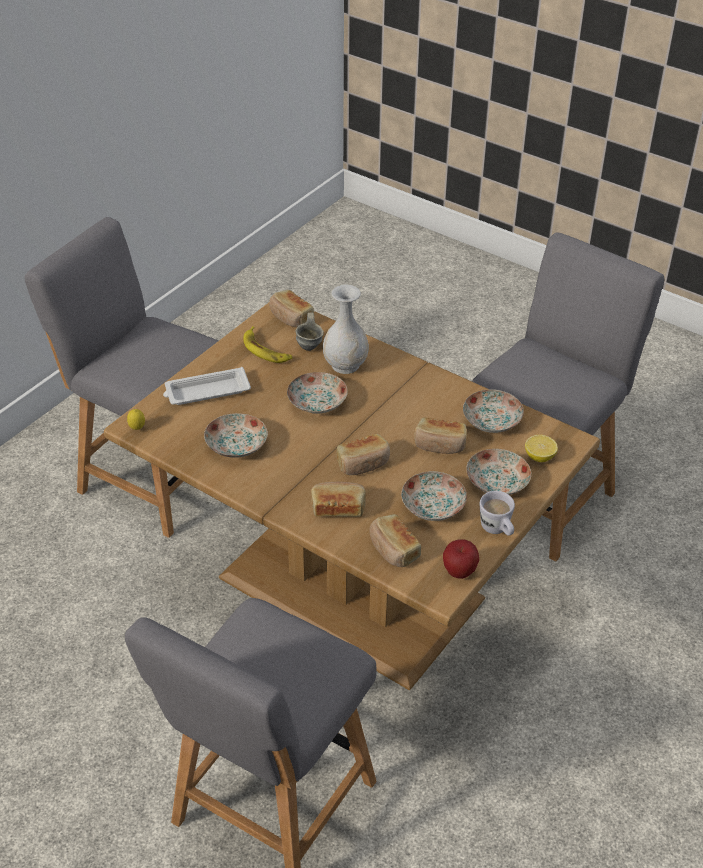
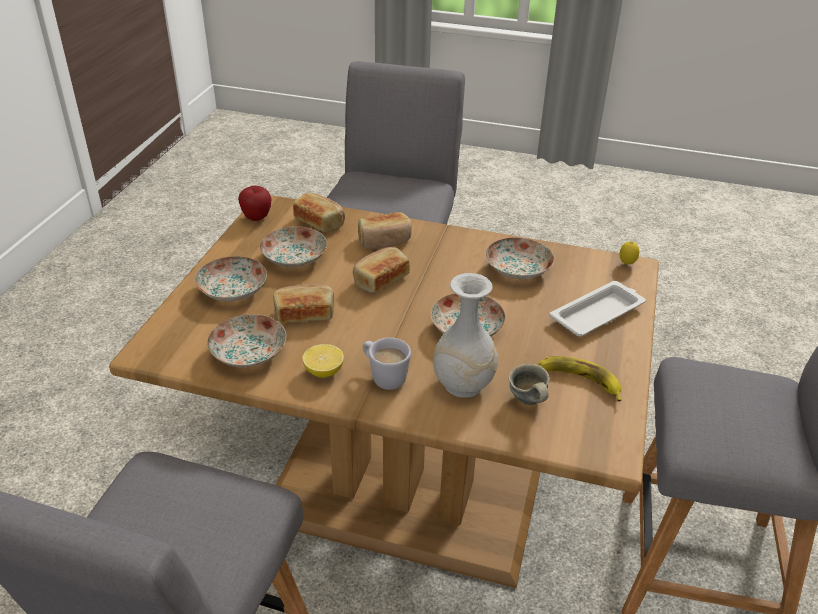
camera: 160 degrees right, 5 degrees down
(290, 317) = (587, 441): bread -> none
(497, 530) = (226, 252): white mug -> white mug (384, 377)
(539, 456) = (186, 325): lemon -> lemon (324, 372)

